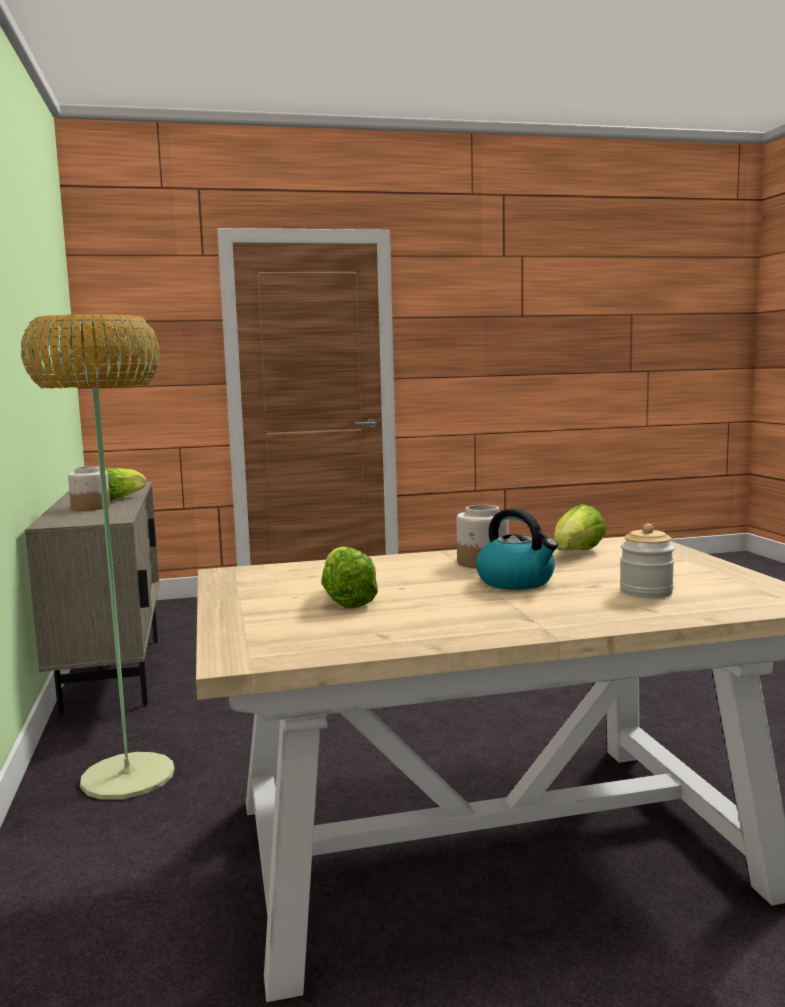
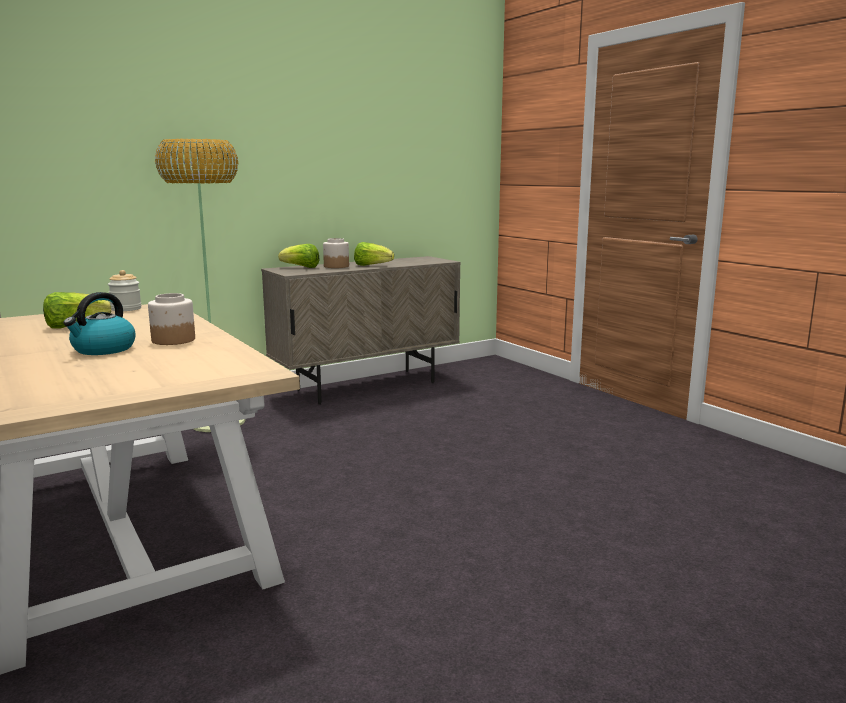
camera: 70 degrees right, 5 degrees up
(577, 553) = (202, 358): lettuce -> lettuce (301, 267)
(646, 592) = (48, 377): jar -> jar (126, 309)

